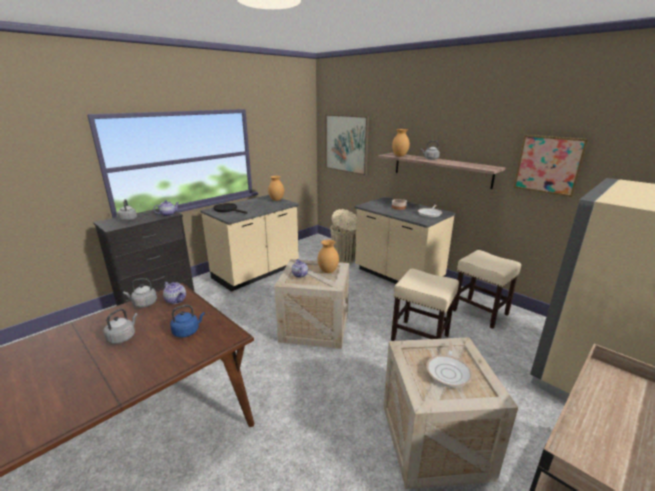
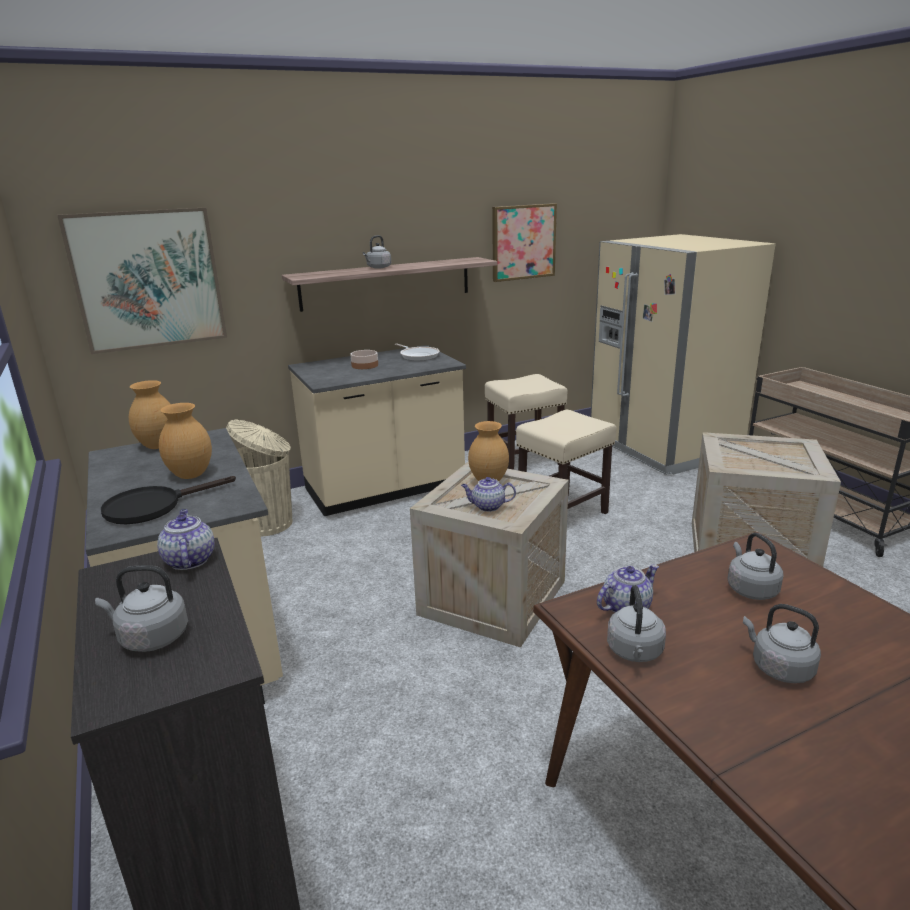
camera: 70 degrees left, 0 degrees up
(187, 331) = (750, 589): blue kettle -> grey kettle
(400, 156) = (325, 274): brown vase -> brown vase (191, 475)
(449, 371) = (767, 454): frying pan -> none

